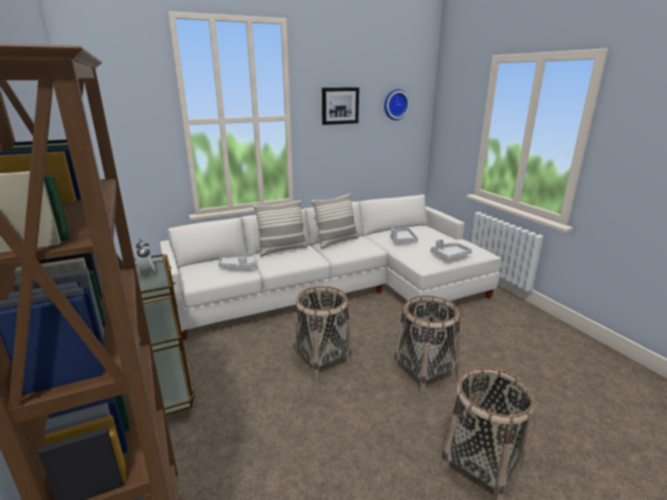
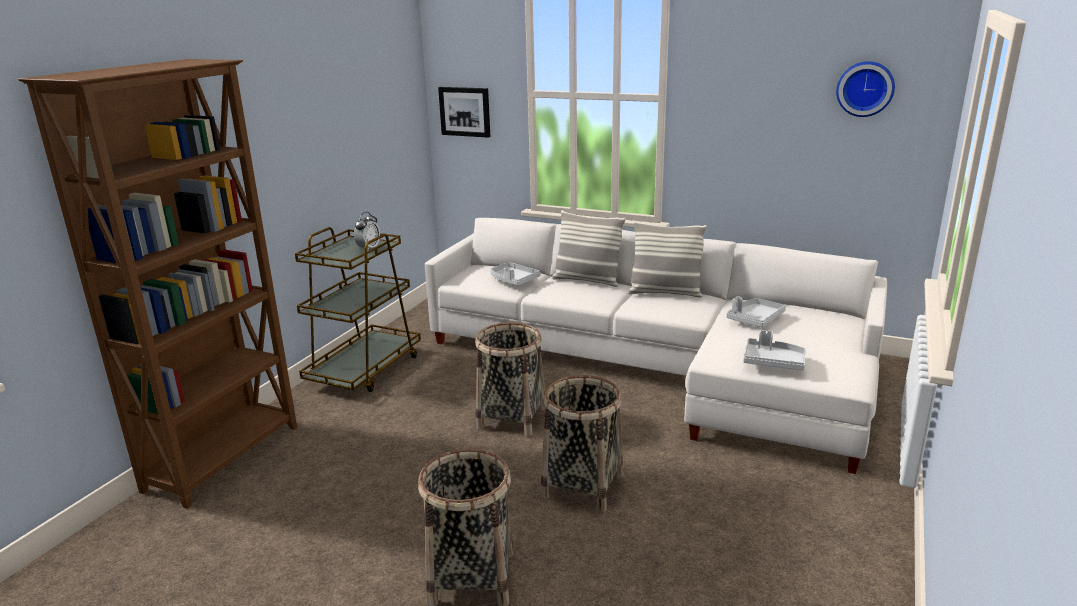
camera: 50 degrees right, 0 degrees up
(340, 105) = (750, 85): picture -> picture (465, 111)

